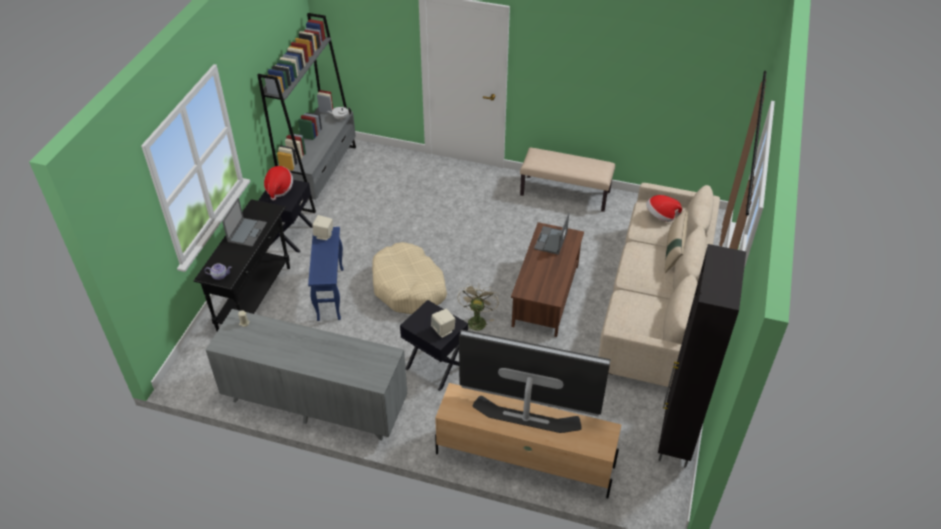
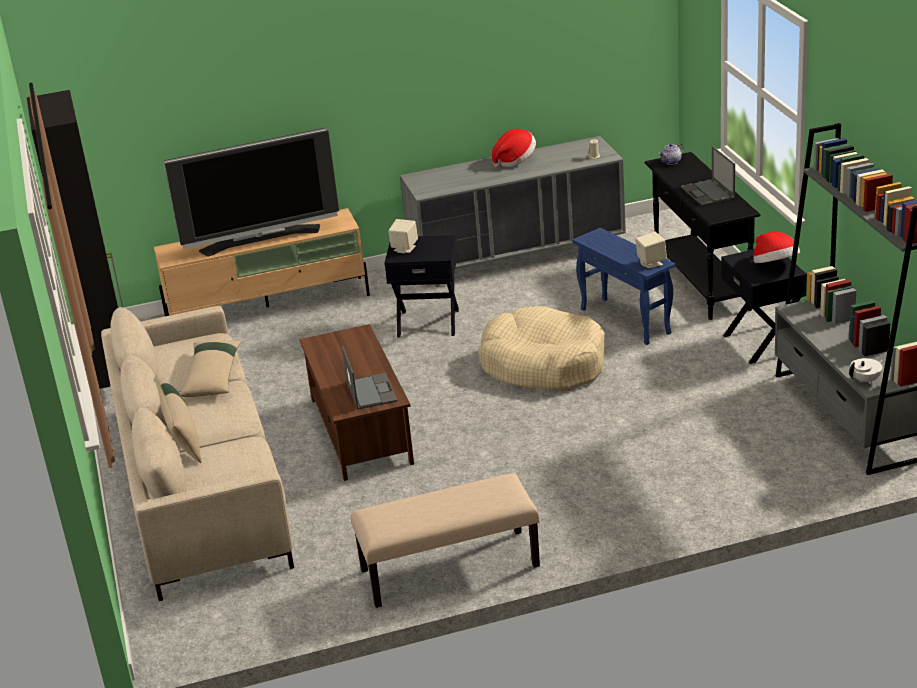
camera: 150 degrees right, 15 degrees down
(476, 320) = (425, 373): beige fan -> none
(633, 293) = (212, 376): none -> beige pillow
(660, 216) = (226, 473): hat -> hat (515, 160)

